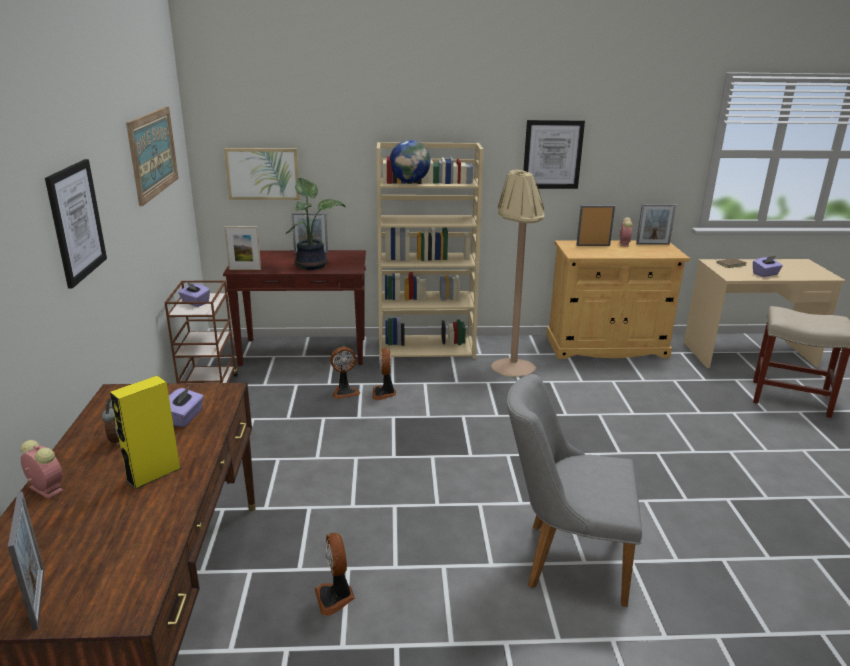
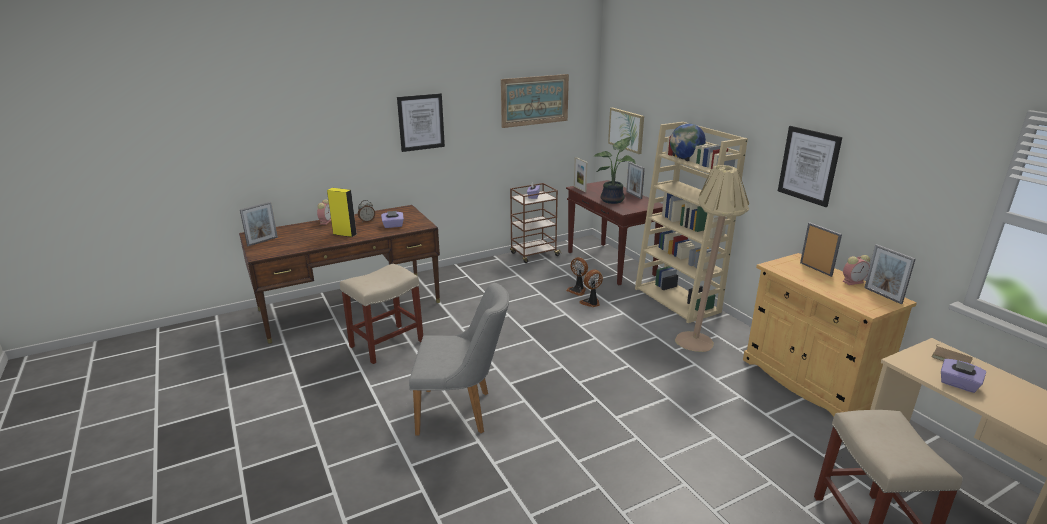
camera: 65 degrees right, 0 degrees up
(335, 597) = (386, 344): fan -> beige stool
(564, 559) = (462, 411): grey chair -> grey chair turned 105 degrees clockwise

